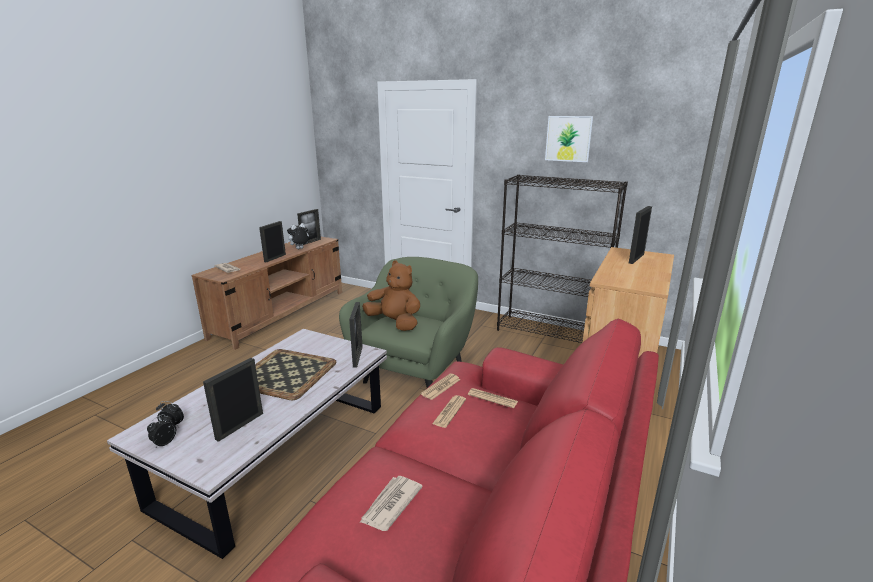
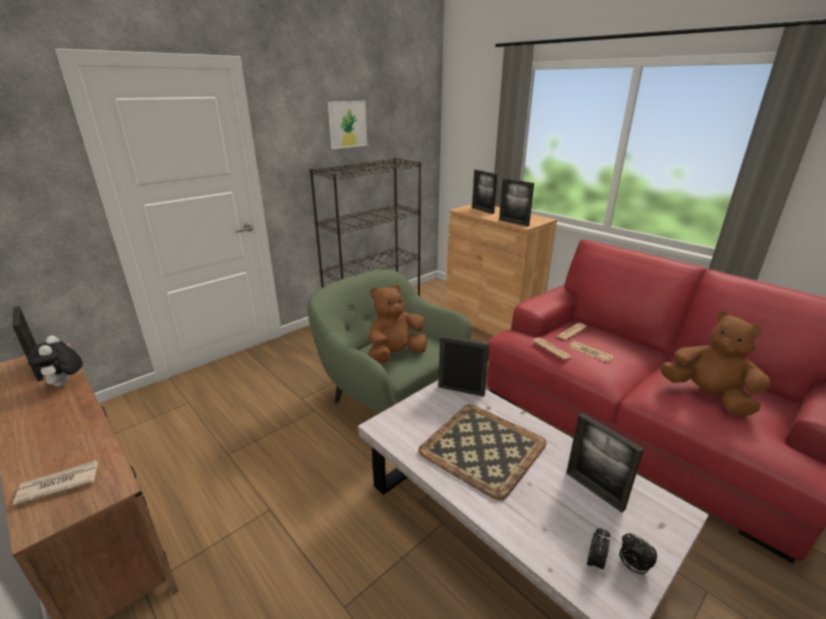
camera: 70 degrees left, 5 degrees up
(275, 258) = (78, 415): picture frame -> picture frame (513, 223)
(390, 504) = (708, 396): newspaper -> brown plush toy

